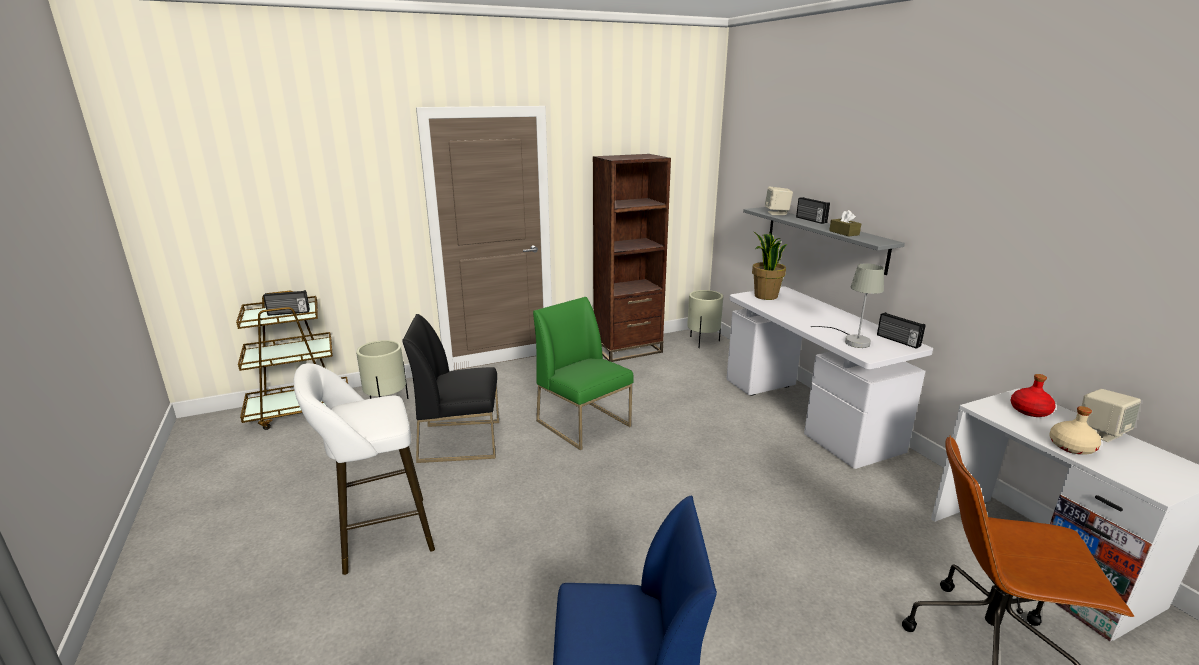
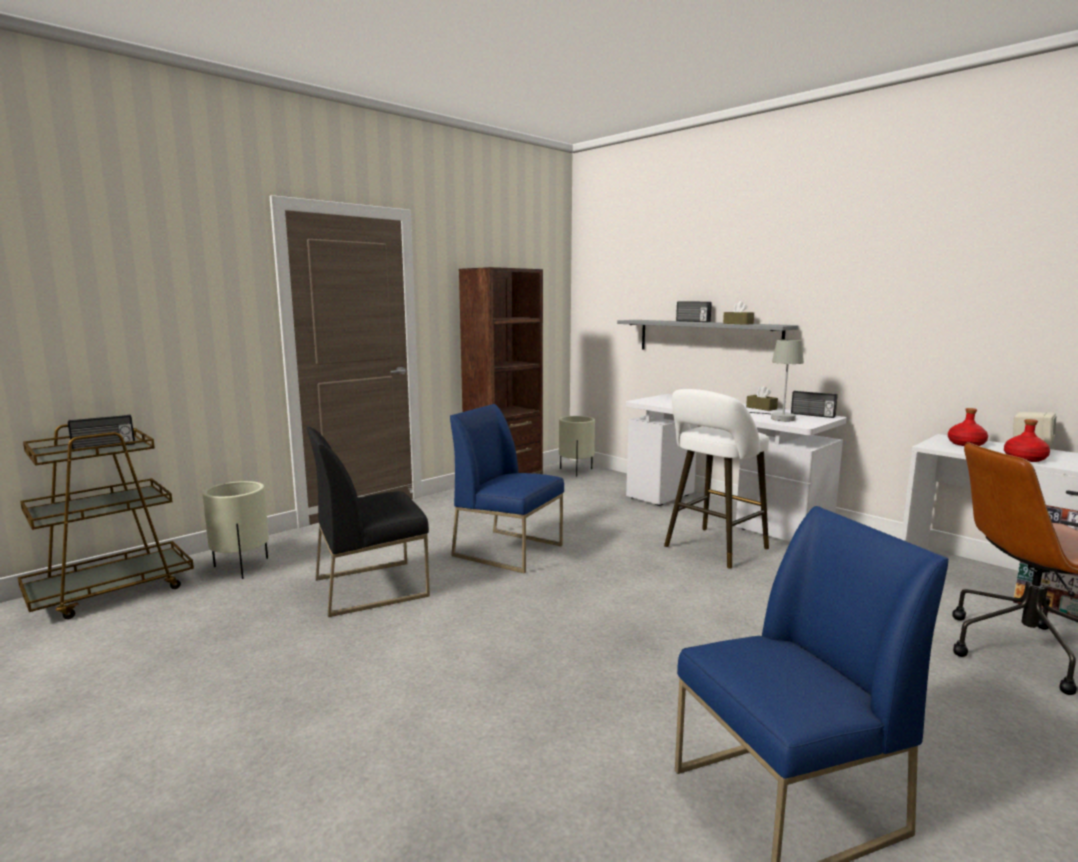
camera: 20 degrees left, 10 degrees down
(378, 536) = (332, 699): white stool -> white stool (712, 549)
(584, 423) = (509, 550): green chair -> blue chair
(765, 296) = (660, 400): potted plant -> none
(777, 213) = (654, 320): beige speaker -> none
(855, 322) = (761, 408): none -> brown tissue box
(1071, 446) = (1024, 458): beige bottle -> red bottle

